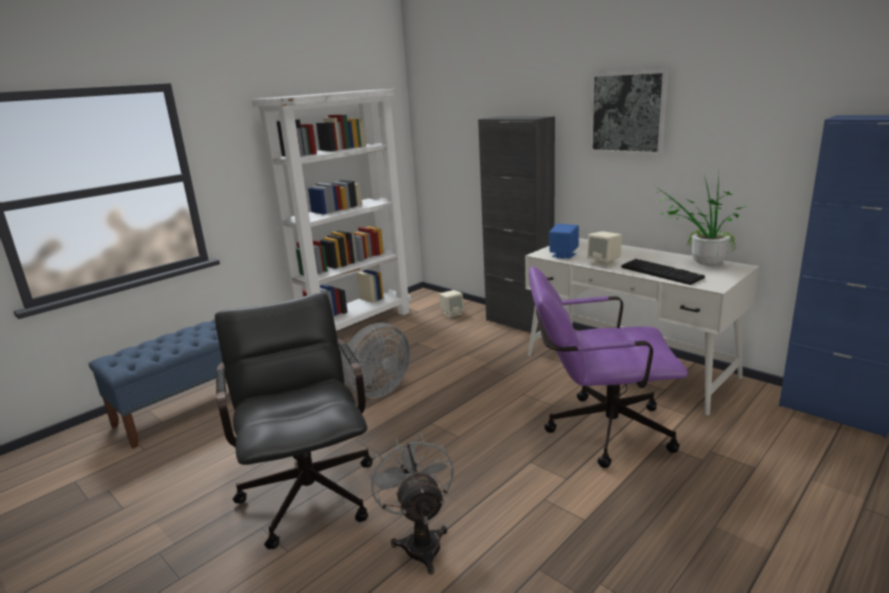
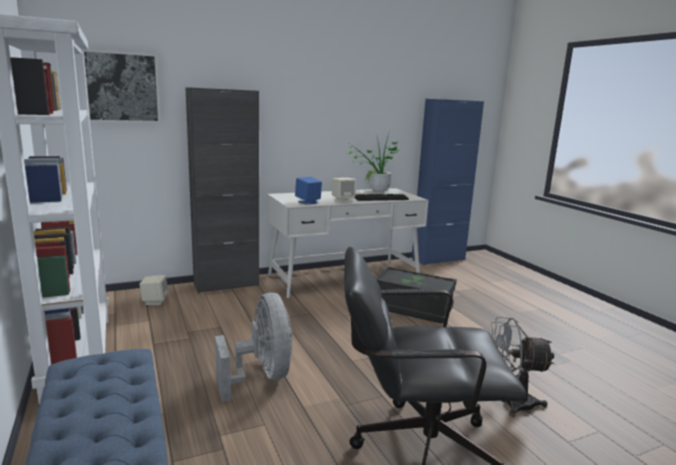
camera: 70 degrees left, 5 degrees down
(598, 430) = (413, 308): purple office chair -> black storage box
(628, 113) = (311, 91): picture -> picture (122, 87)

